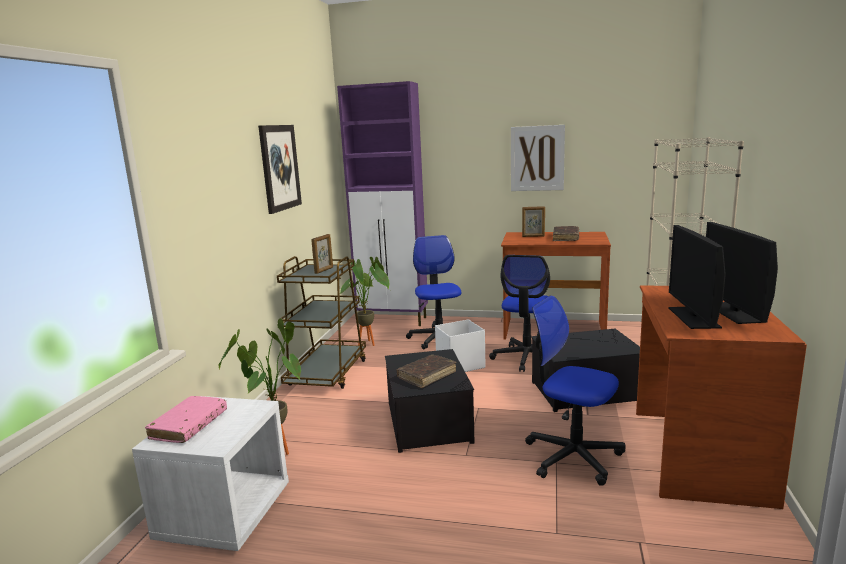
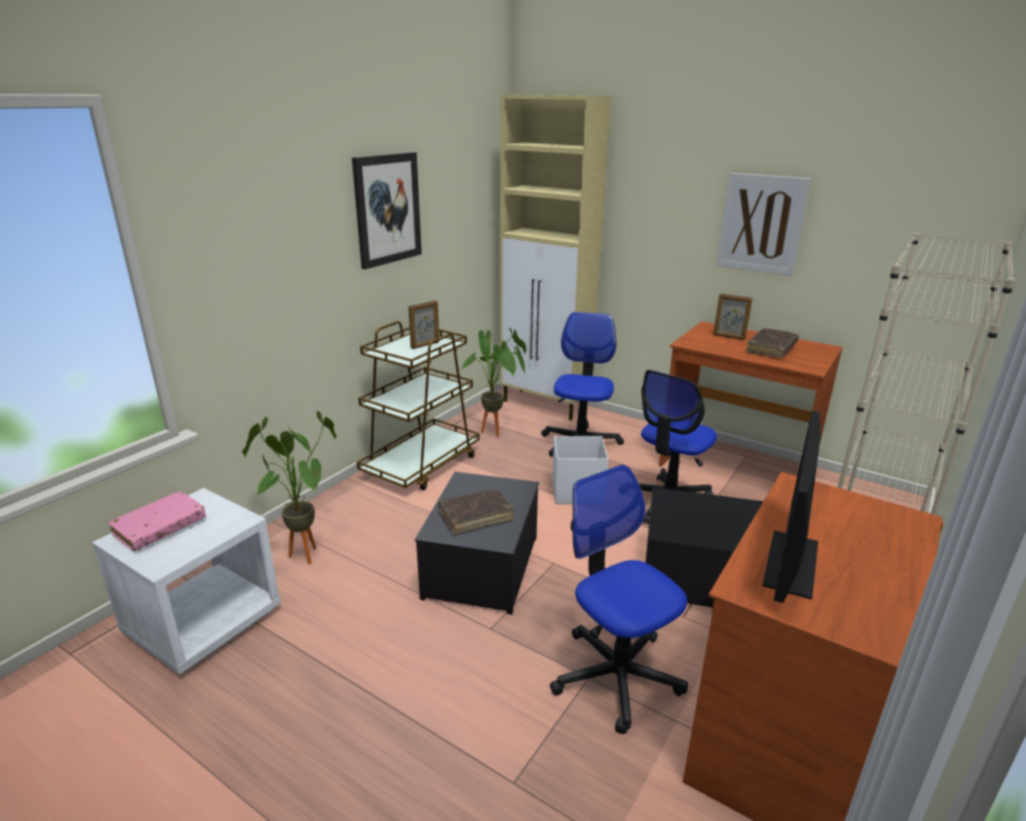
camera: 20 degrees right, 10 degrees up
(394, 321) = (546, 405): purple cabinet -> beige cabinet
(734, 312) = (867, 571): monitor -> none

